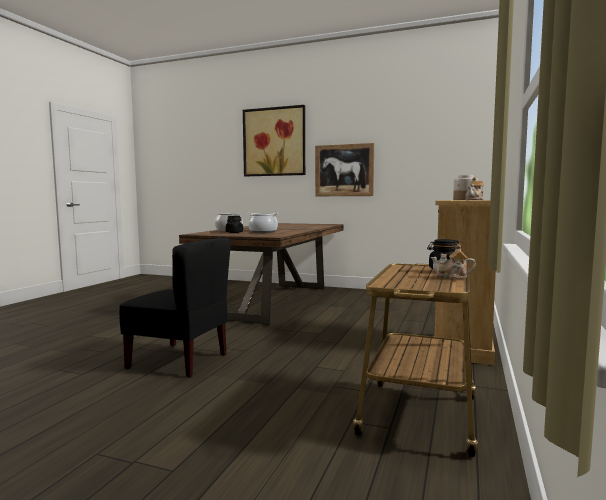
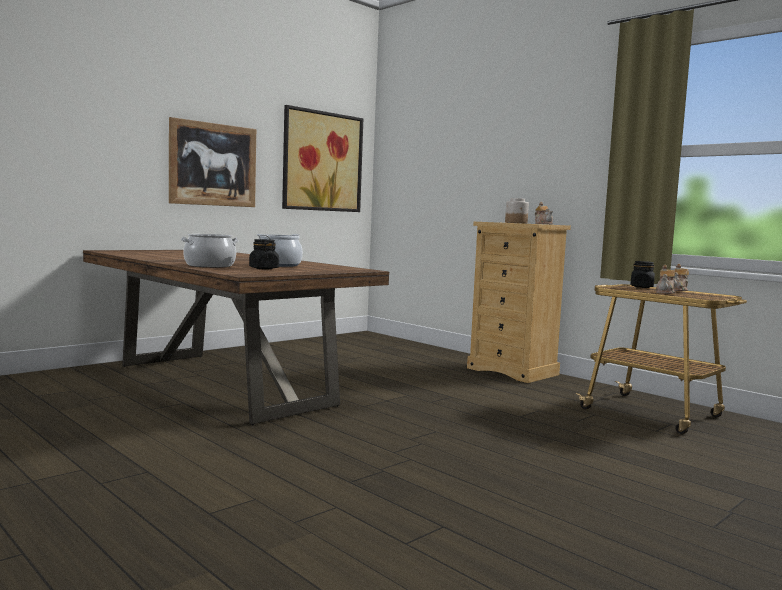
camera: 65 degrees left, 0 degrees up
(179, 361) = (442, 465): black chair -> none
(274, 142) = (89, 94): picture -> picture (322, 161)
(401, 275) = (665, 292): none -> teapot

